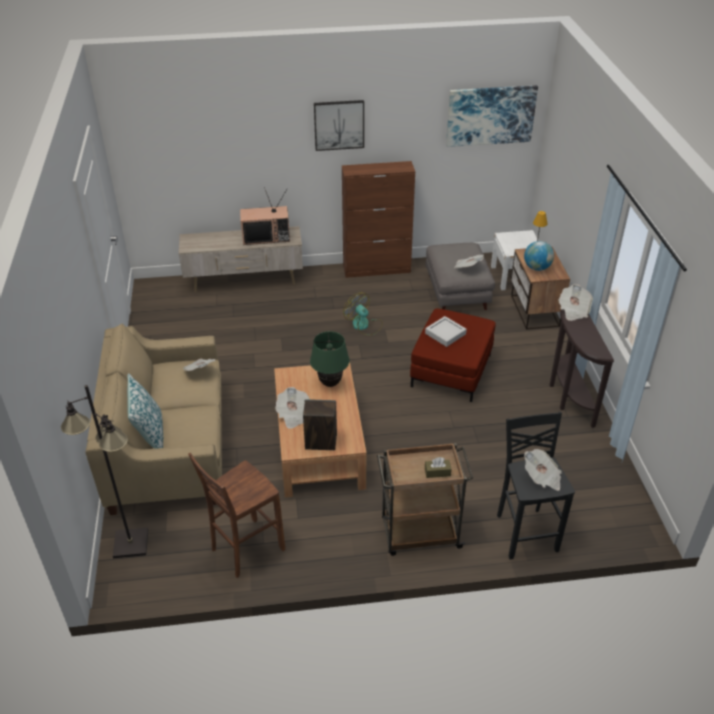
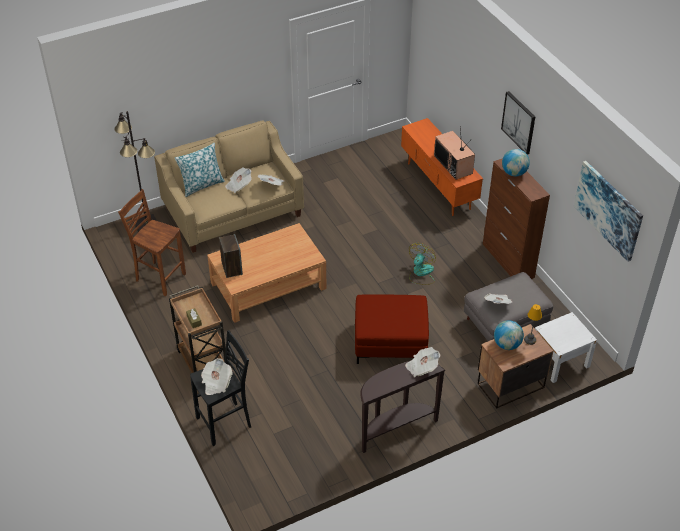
camera: 70 degrees right, 5 degrees up
(244, 282) = (438, 186): beige tv stand -> orange tv stand
(293, 415) = (253, 247): newspaper -> newspaper (238, 185)
(330, 383) = (295, 256): green table lamp -> none
(369, 170) = (514, 173): none -> globe
(445, 334) = (389, 308): grey tray -> none

